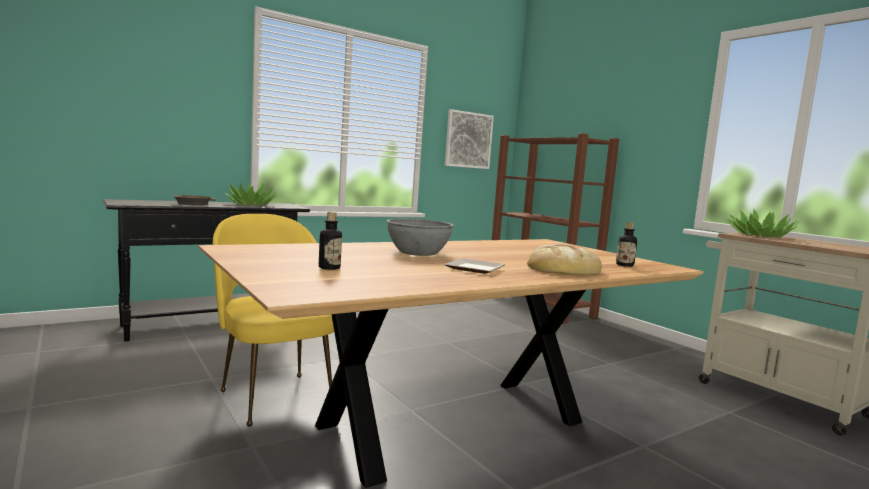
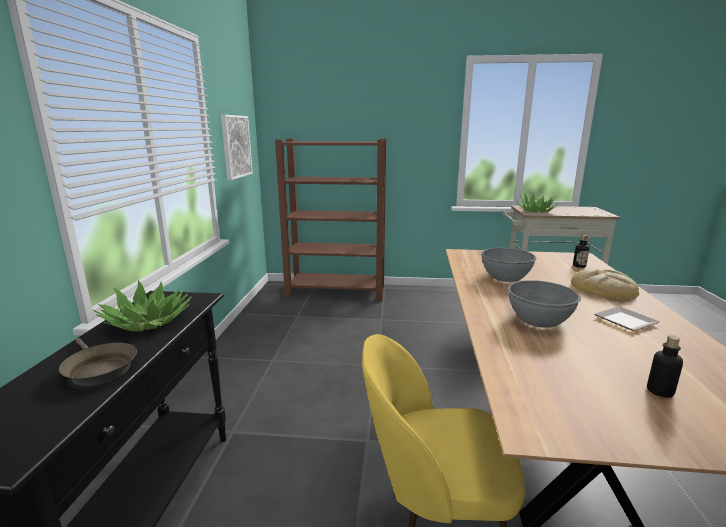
camera: 50 degrees left, 10 degrees up
(509, 248) = (505, 277): none -> grey bowl

